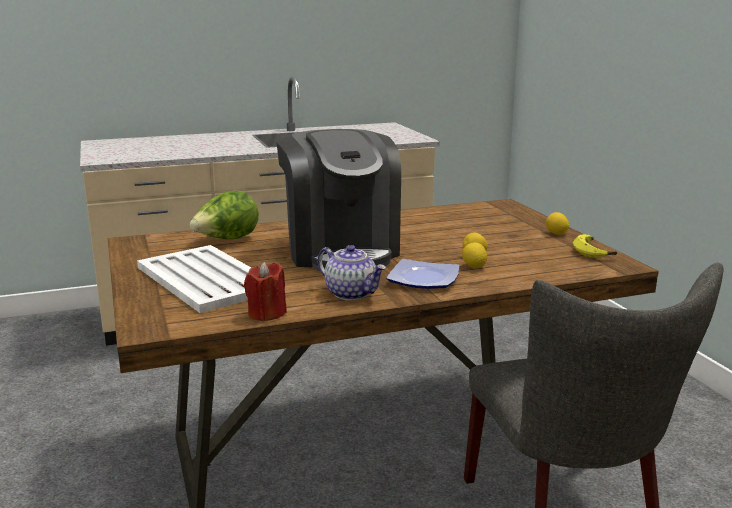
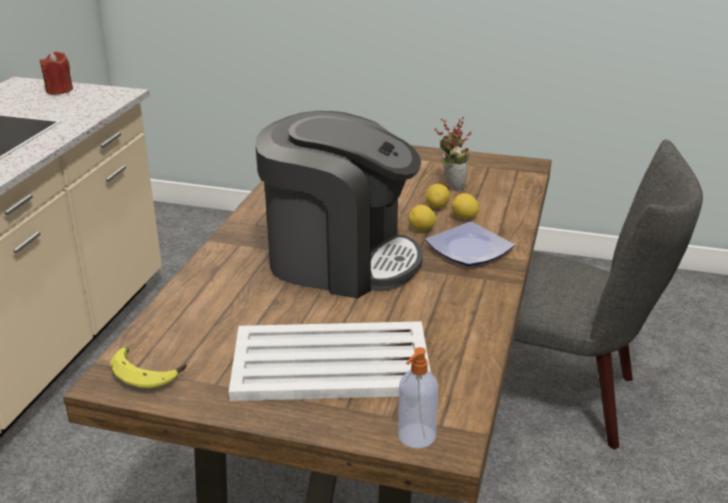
camera: 55 degrees left, 10 degrees up
(145, 319) = (415, 437): none -> soap dispenser
(226, 240) = (211, 312): lettuce -> none
(266, 314) = (474, 355): red candle -> red candle (59, 90)
(351, 293) = (467, 294): teapot -> none
(519, 251) = (451, 187): none -> potted plant
(556, 234) = (427, 156): lemon -> lemon (422, 229)
(594, 252) = (487, 162): banana -> banana (148, 372)

